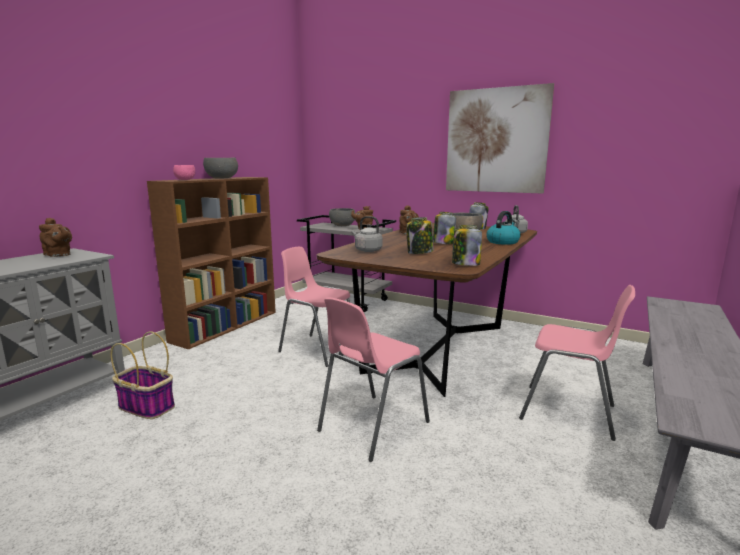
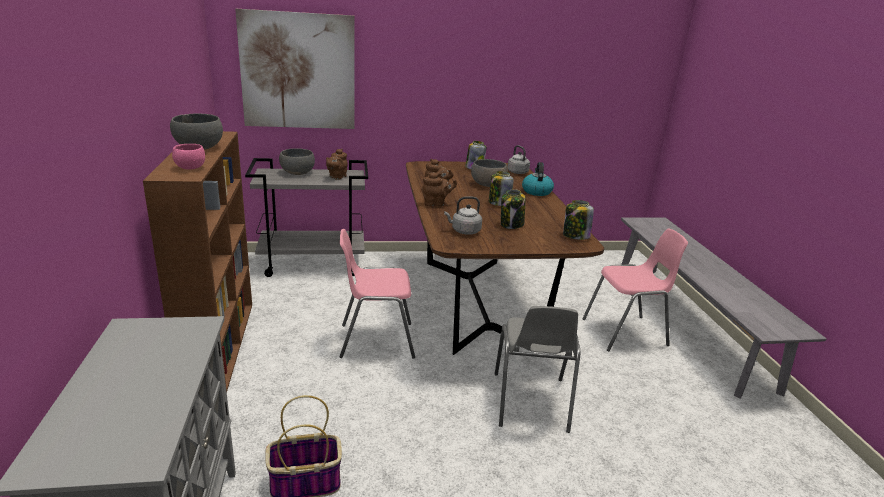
camera: 40 degrees left, 10 degrees up
(58, 255) = (143, 340): brown teapot -> brown teapot (436, 204)
(372, 426) = (530, 402): pink chair -> grey chair
(496, 141) = (483, 73): picture -> picture (298, 71)

